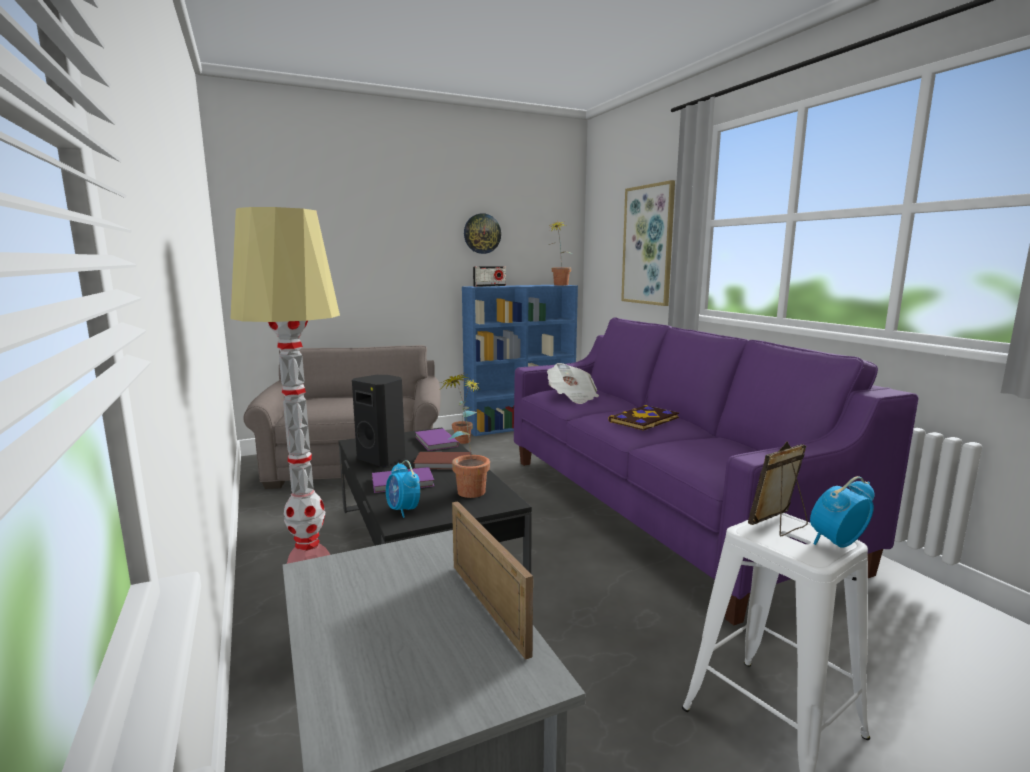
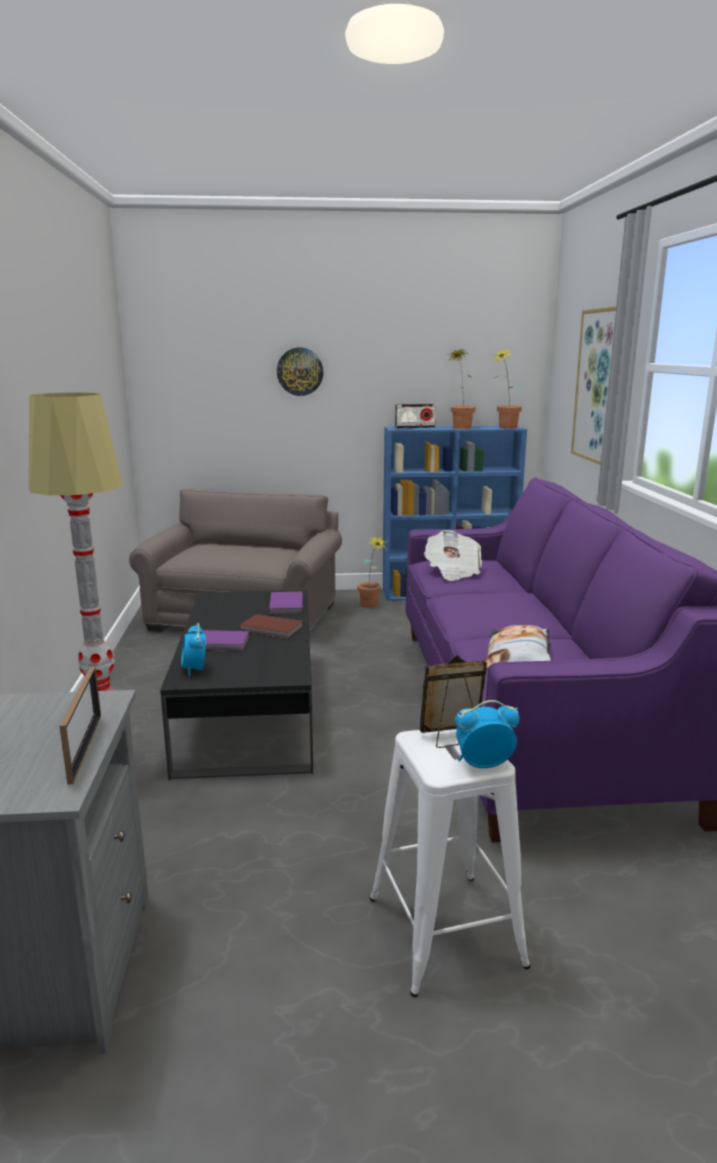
camera: 20 degrees right, 5 degrees up
(383, 459) = (221, 617): black speaker -> none
(467, 489) = (268, 658): potted plant -> potted plant (460, 427)
(482, 233) = (412, 364): wall clock -> wall clock (300, 371)
(645, 420) = (498, 609): book -> none
(710, 454) = (519, 657): none -> pillow

